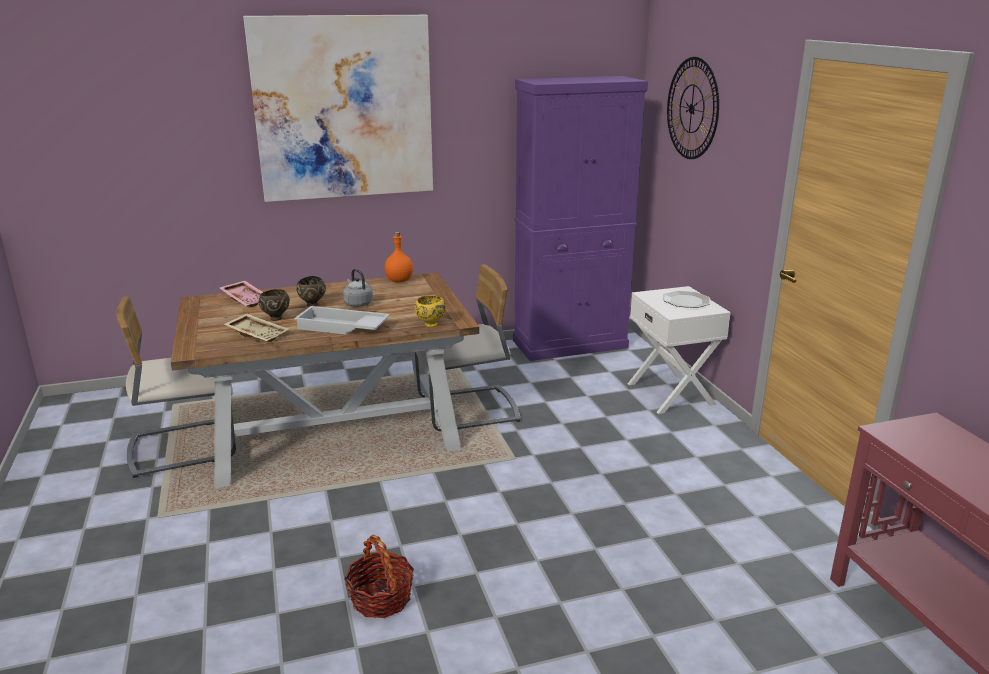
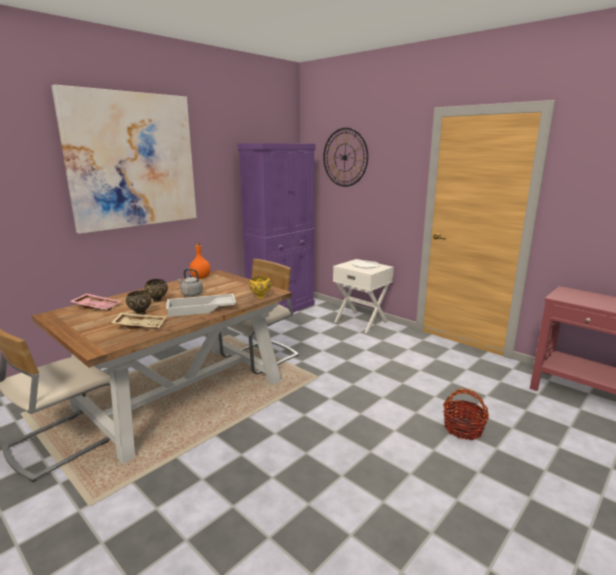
camera: 30 degrees left, 5 degrees down
(381, 598) = (331, 493): basket -> basket (463, 429)

